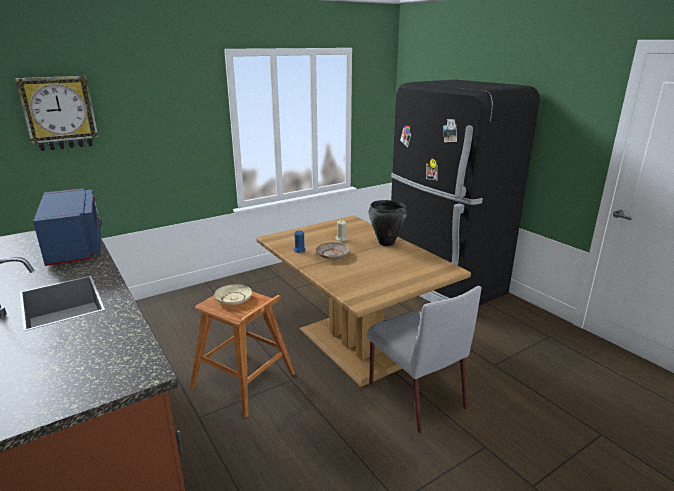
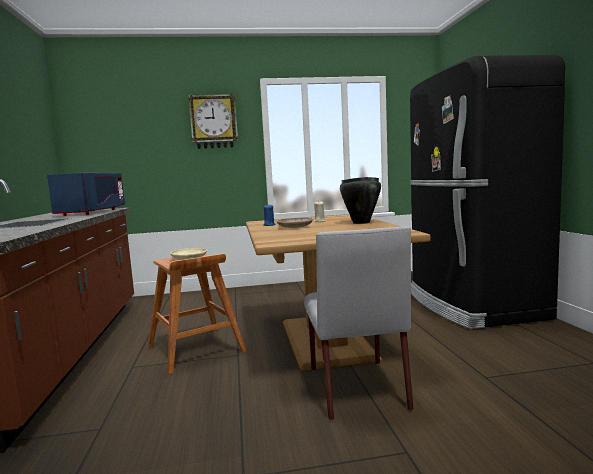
camera: 25 degrees right, 15 degrees down
(59, 113) = (125, 127): wall clock -> wall clock (213, 122)

